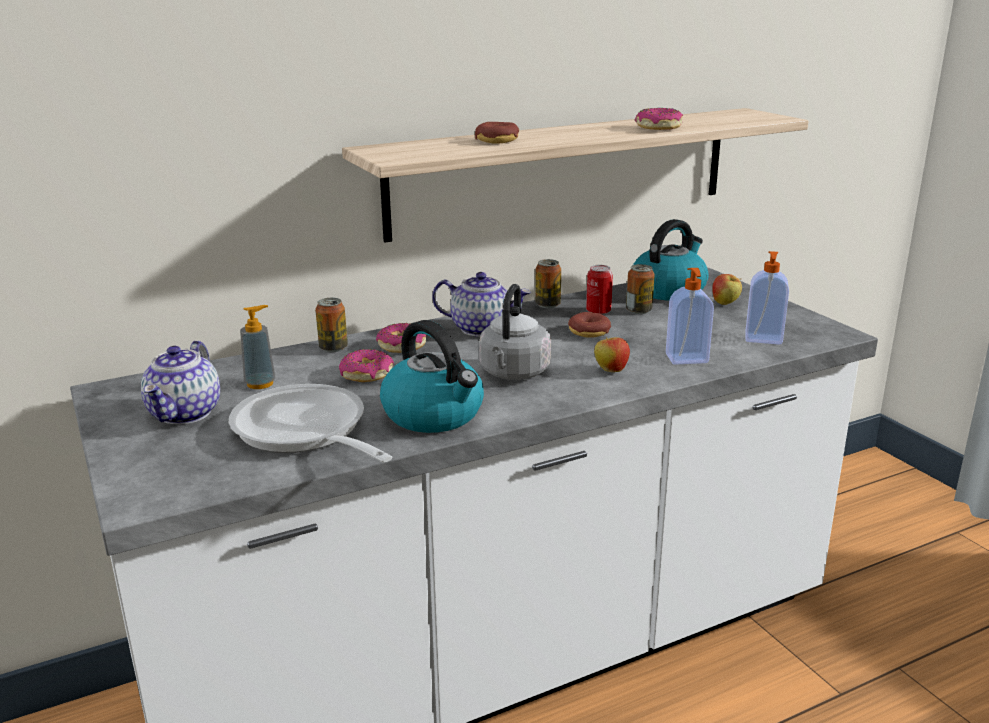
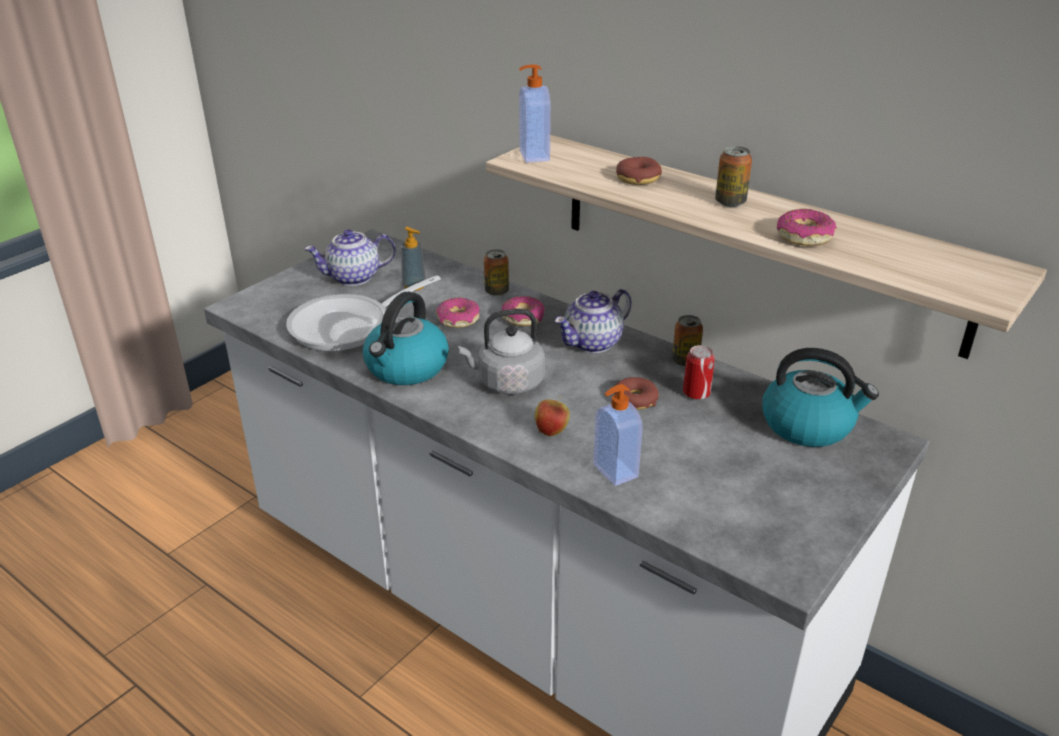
camera: 65 degrees right, 10 degrees up
(305, 432) = (349, 327): frying pan -> frying pan turned 150 degrees counterclockwise
(482, 329) = (593, 343): teapot -> teapot turned 60 degrees clockwise
(639, 310) = (722, 417): can -> can (730, 202)
(725, 303) = (805, 472): apple -> none
(763, 339) = (715, 516): soap dispenser -> soap dispenser (533, 156)

